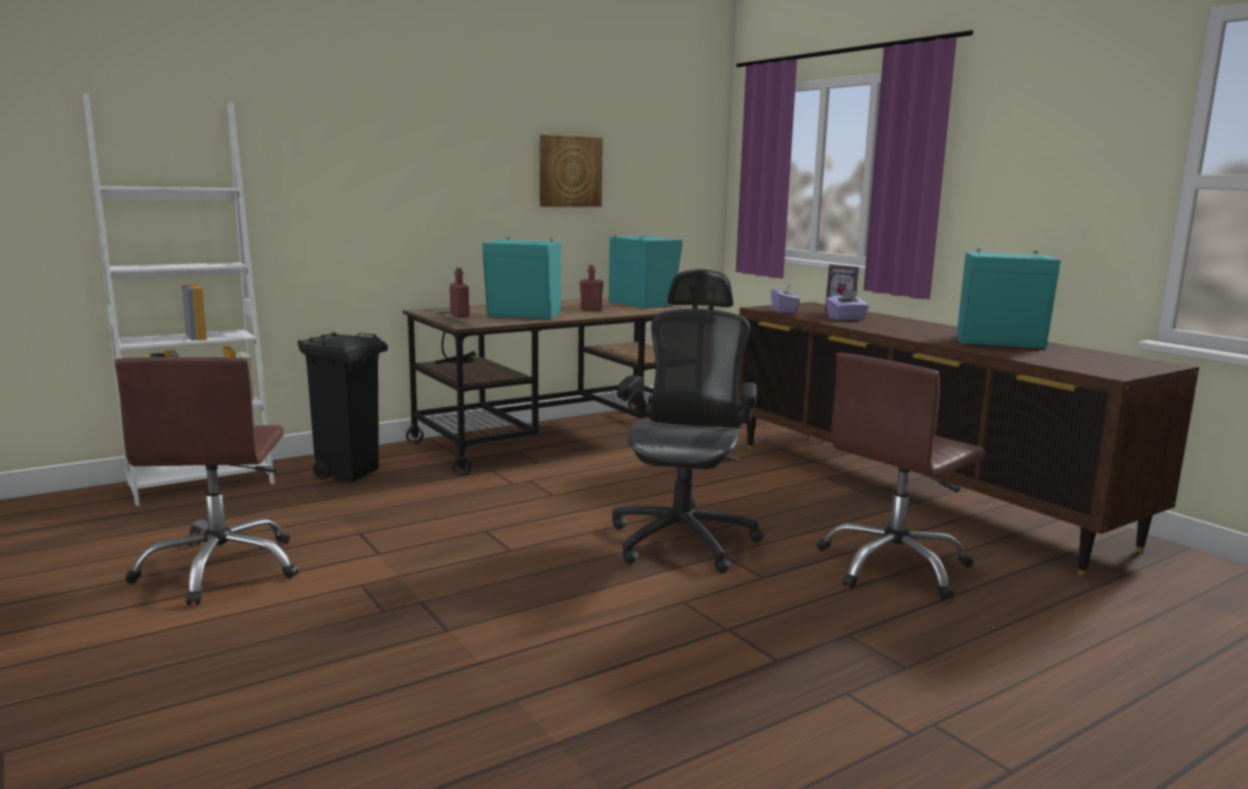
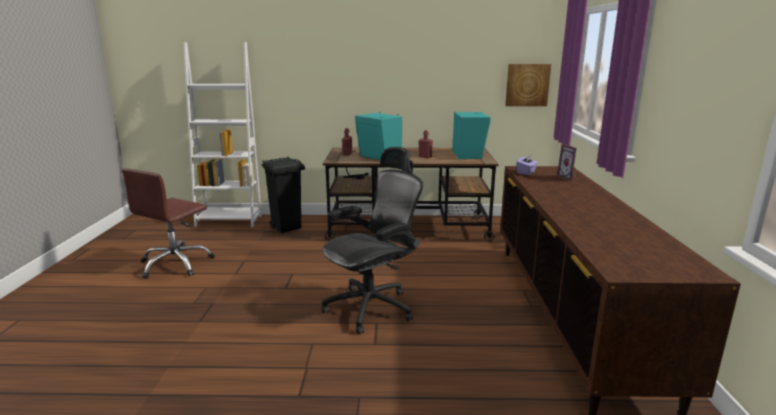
camera: 35 degrees right, 5 degrees up
(569, 171) = (438, 71): picture -> picture (527, 85)
(846, 319) = (552, 184): purple tissue box -> none
(894, 566) = (461, 364): brown office chair -> none
(1002, 343) = (613, 224): turquoise speaker -> none

